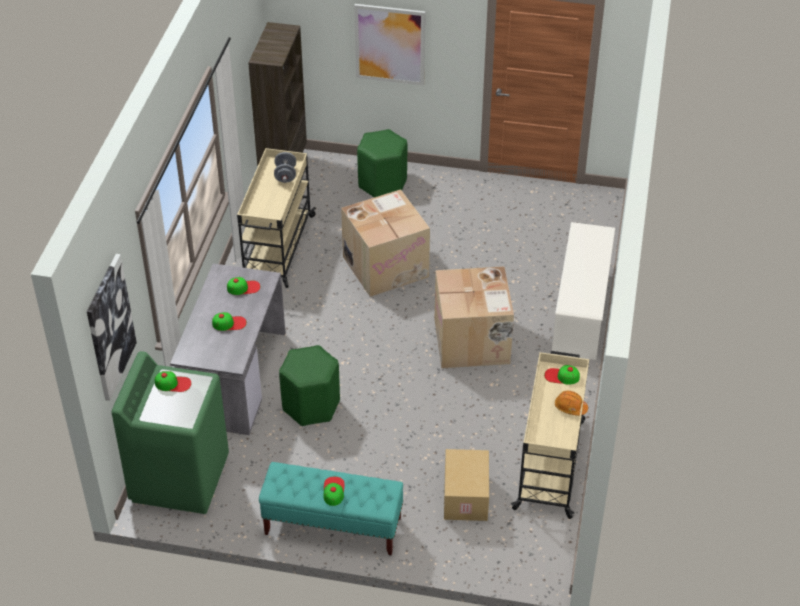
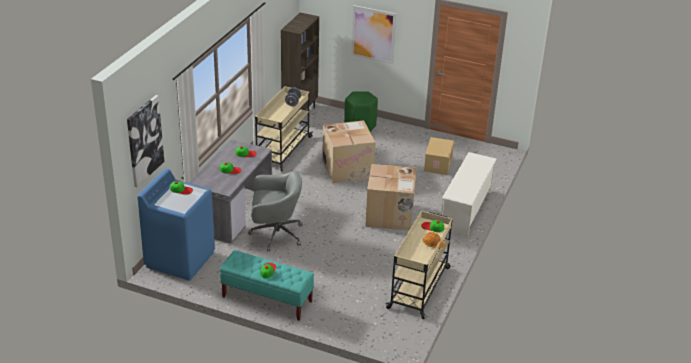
camera: 10 degrees right, 10 degrees down
(180, 477) = (180, 259): green washing machine -> blue washing machine
(311, 406) = (275, 234): green stool -> grey office chair
(464, 496) = (357, 296): cardboard box -> cardboard box (437, 164)

